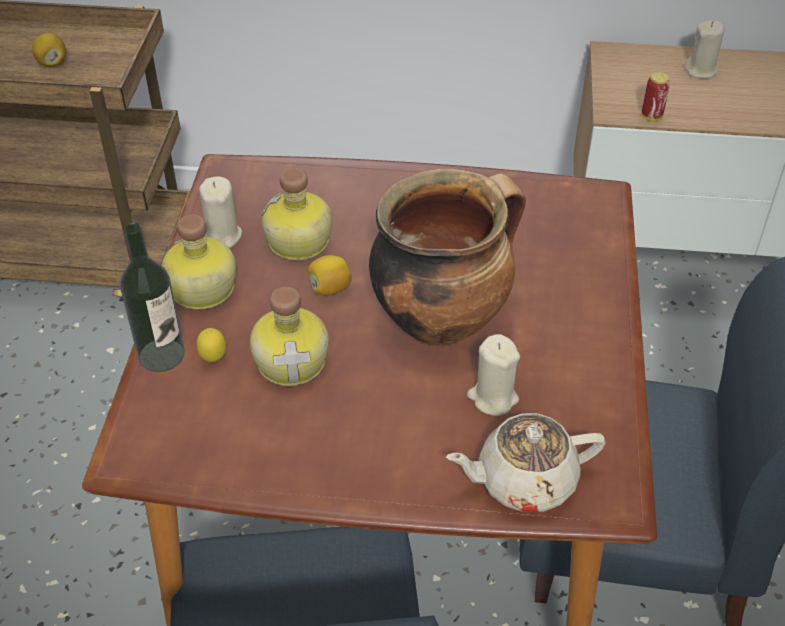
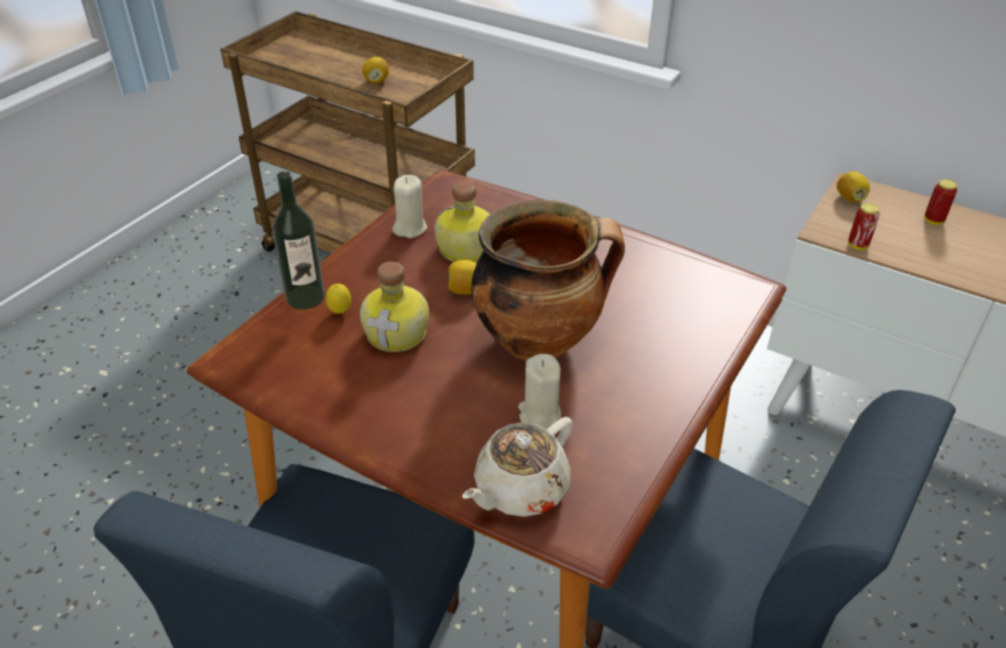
camera: 25 degrees right, 5 degrees down
(201, 290) = (367, 261): bottle -> none
(524, 480) = (519, 489): beige teapot -> beige teapot turned 60 degrees counterclockwise
(617, 68) = (849, 198): none -> lemon
(701, 70) = (933, 220): beige candle -> can

